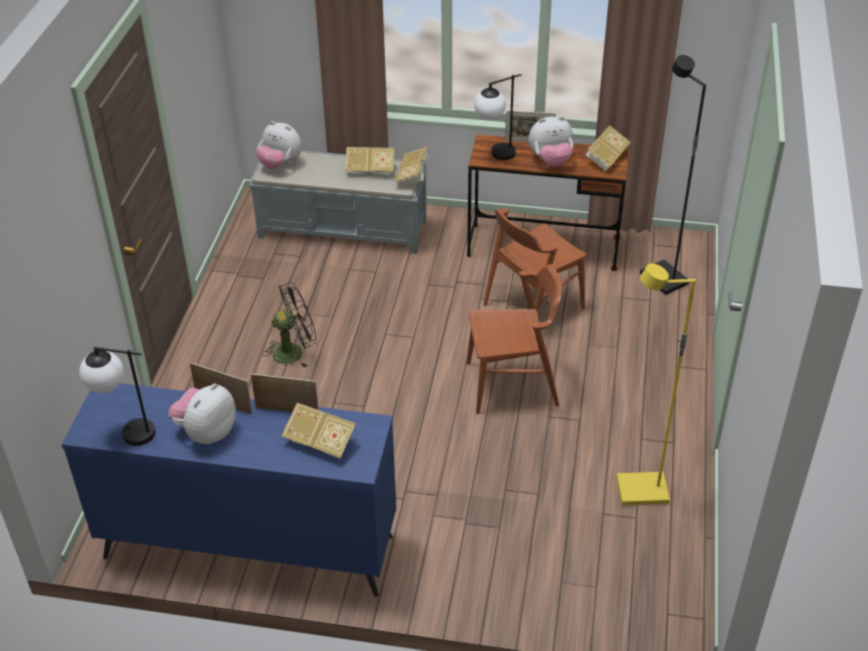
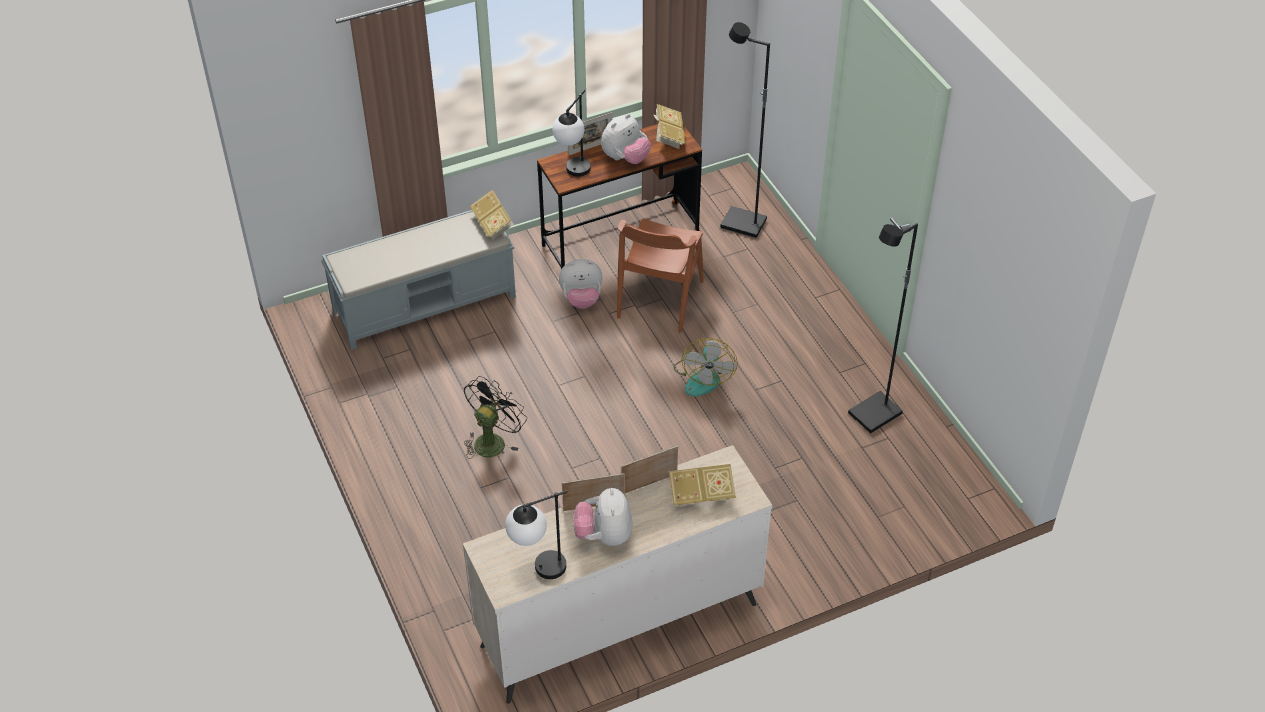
camera: 35 degrees left, 5 degrees up
(248, 546) = (618, 624): blue dresser -> beige dresser
(280, 164) = (356, 266): plush toy -> plush toy (581, 299)
(370, 170) = (448, 235): book -> none
(512, 384) = (703, 377): brown chair -> fan
(641, 492) = (875, 415): yellow floor lamp -> black floor lamp

